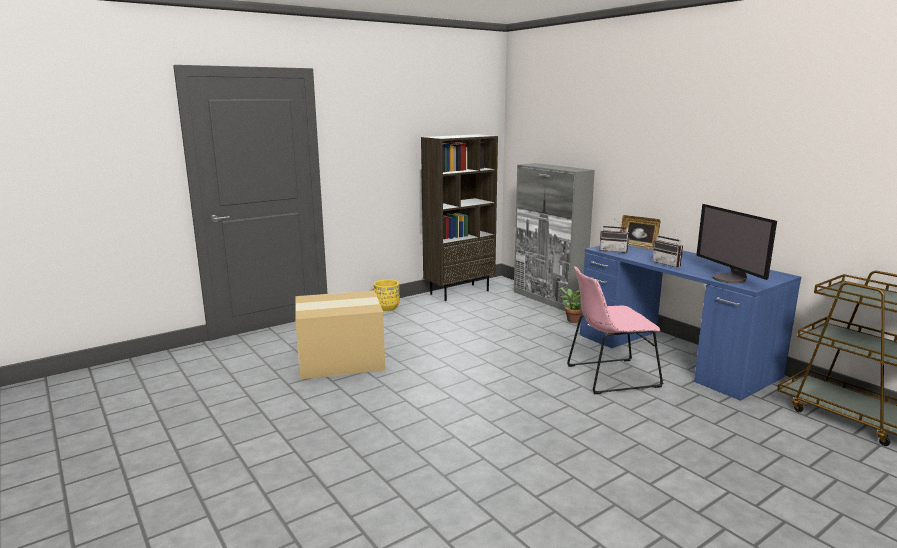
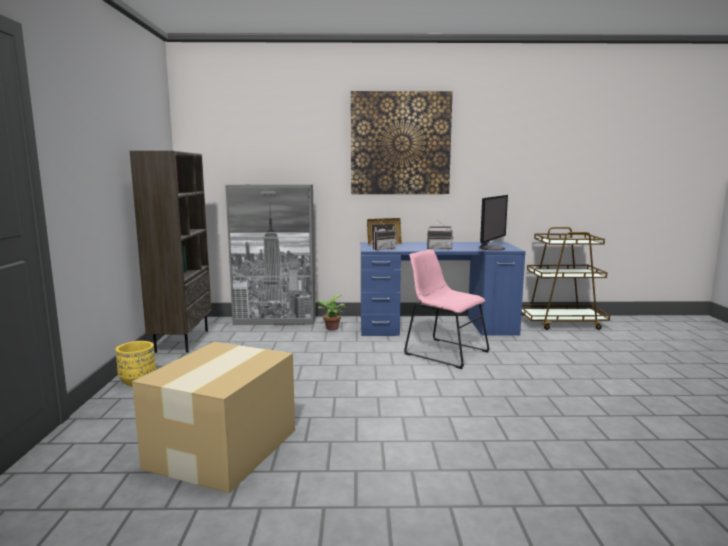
camera: 55 degrees left, 5 degrees down
(608, 376) = (443, 352): pink chair -> pink chair turned 105 degrees clockwise
(684, 130) = (400, 143): none -> picture
(730, 279) = (492, 248): monitor -> monitor turned 75 degrees counterclockwise

